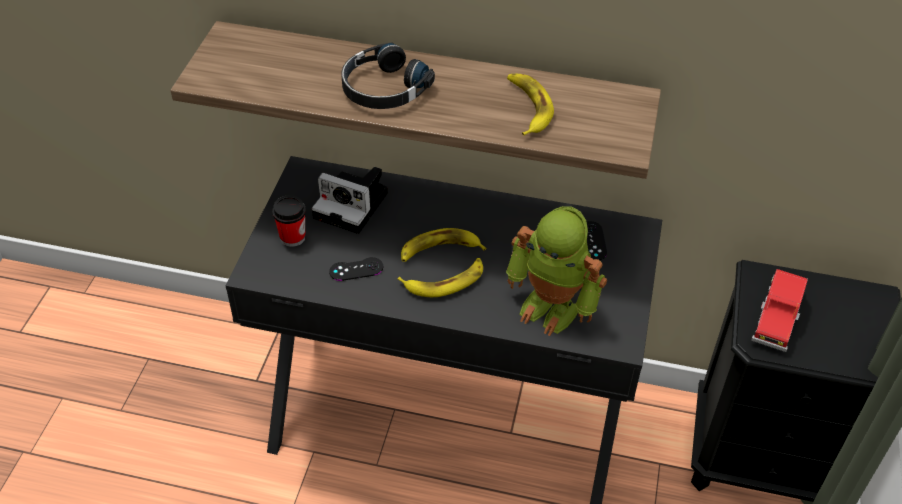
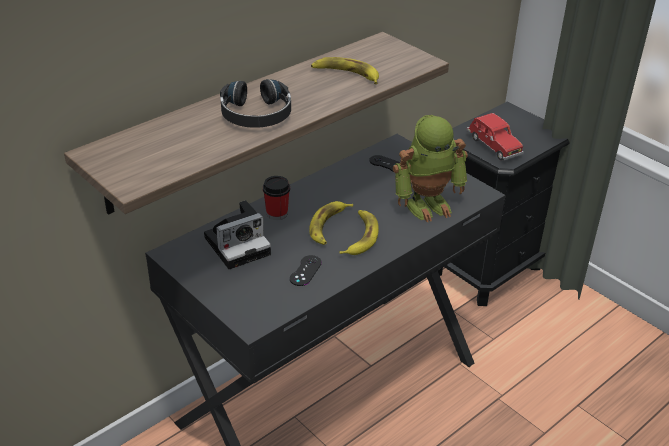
camera: 55 degrees left, 10 degrees down
(292, 237) = (237, 288): cup -> cup (277, 213)

